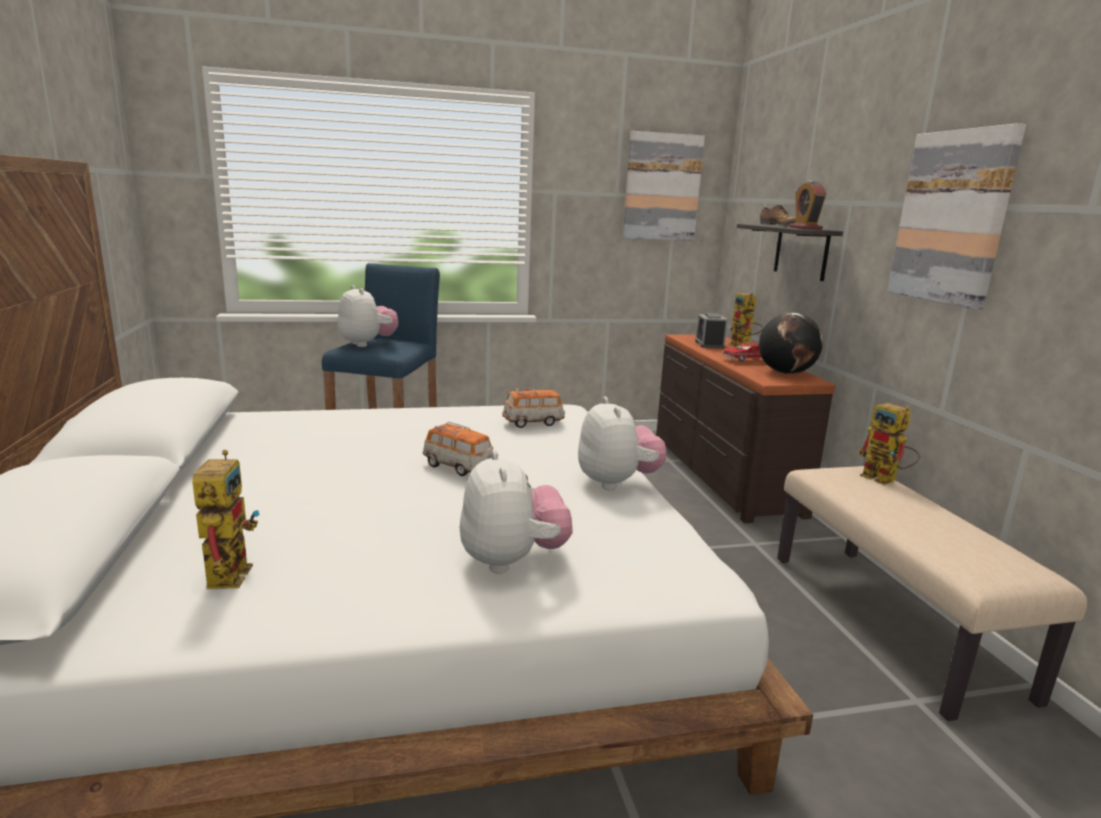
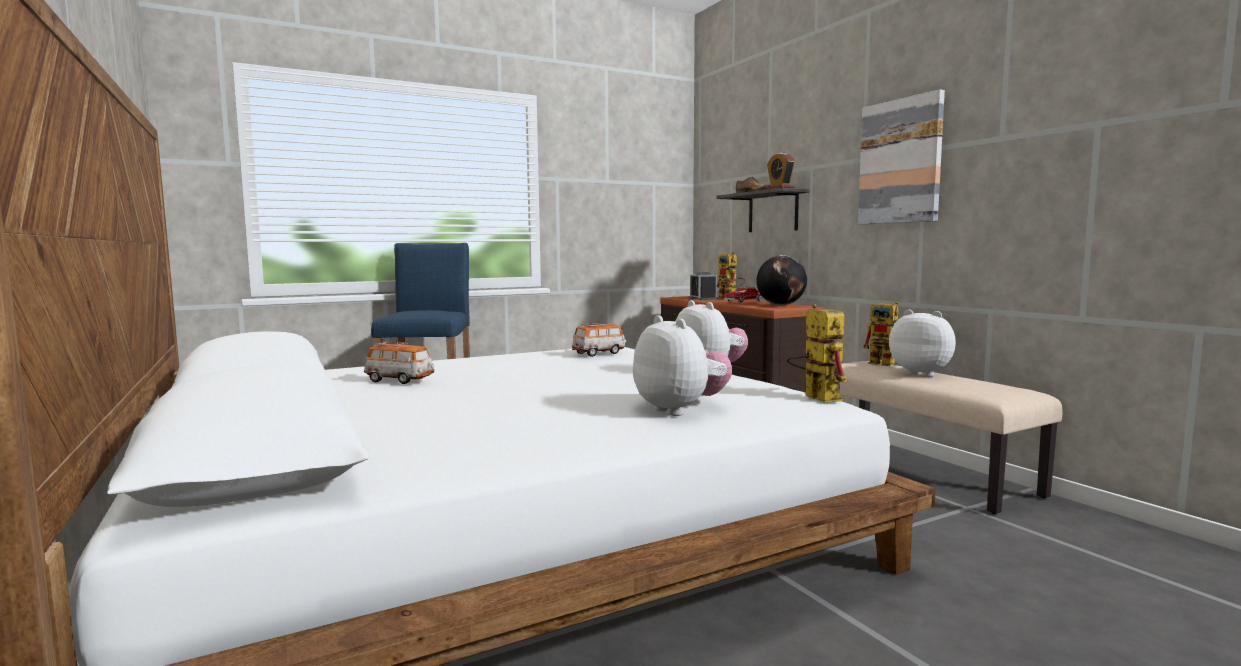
camera: 15 degrees left, 10 degrees down
(228, 570) = (446, 439): toy robot -> toy robot (815, 397)
(367, 344) = (412, 312): plush toy -> plush toy (922, 373)
(459, 467) = (570, 376): toy car -> toy car (400, 380)
(662, 187) = (643, 175): picture -> none

